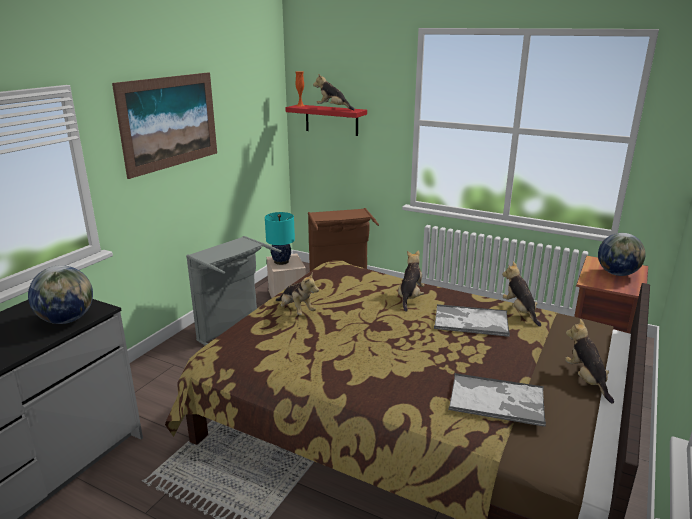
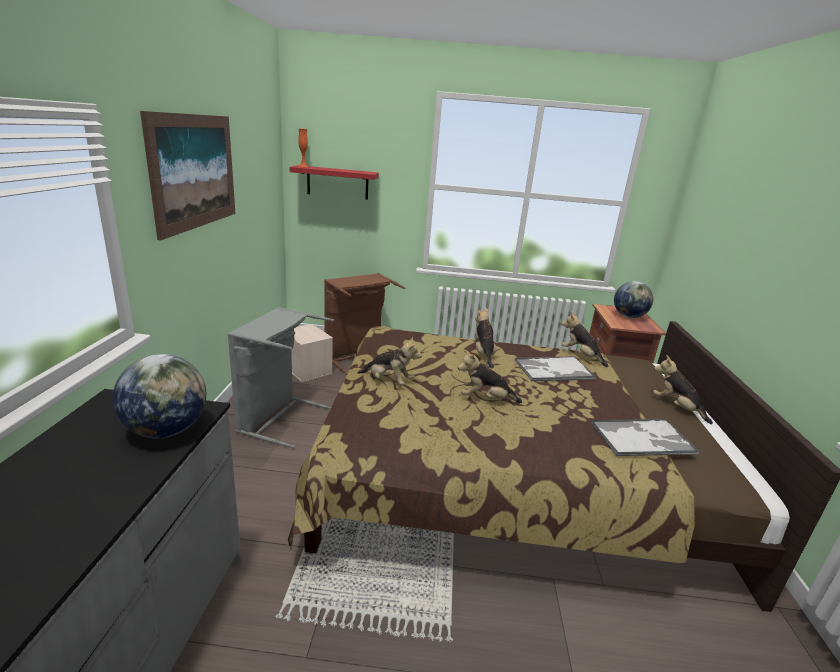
camera: 25 degrees left, 0 degrees up
(281, 261) = (302, 333): turquoise table lamp -> none
(333, 108) = (344, 170): plush toy -> plush toy (485, 399)

